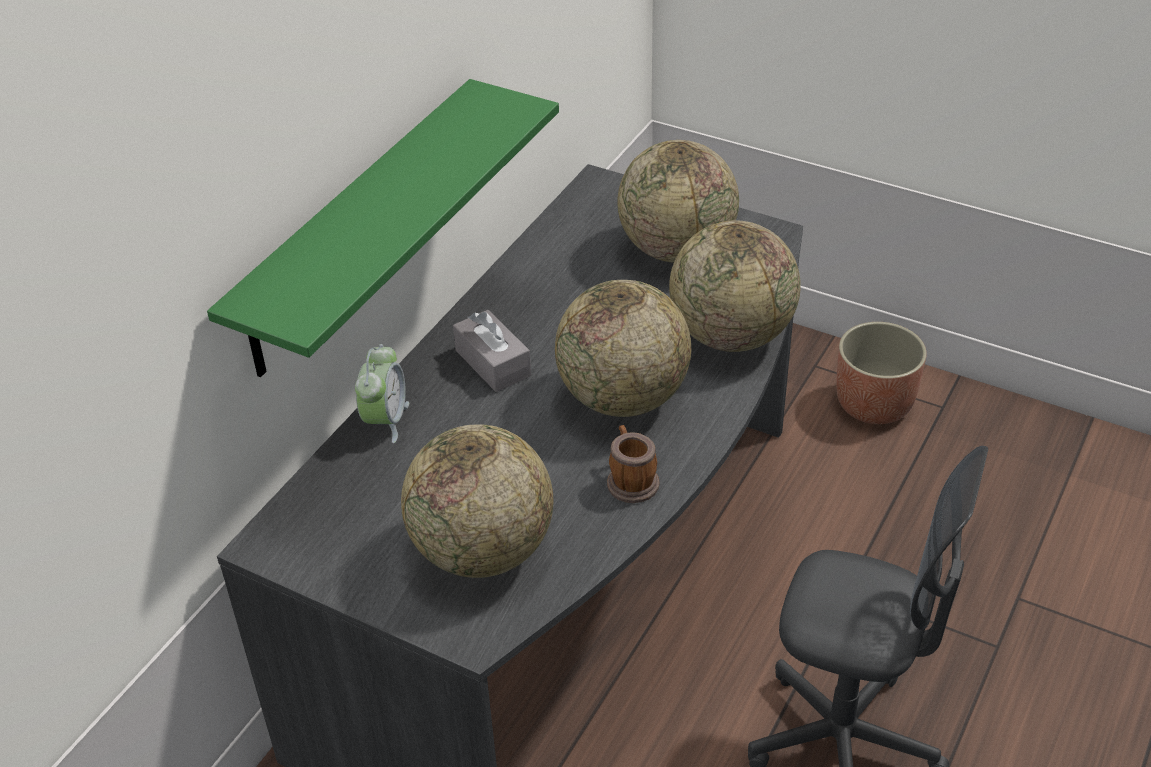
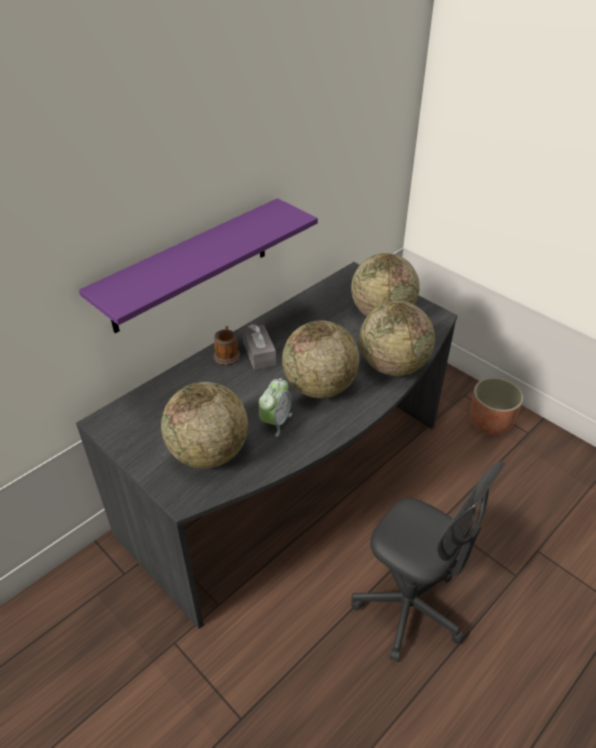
camera: 15 degrees right, 0 degrees up
(358, 229) = (191, 265): green shelf -> purple shelf
(385, 420) = (191, 371): alarm clock -> alarm clock (275, 421)
(630, 480) = (304, 433): mug -> mug (227, 354)

